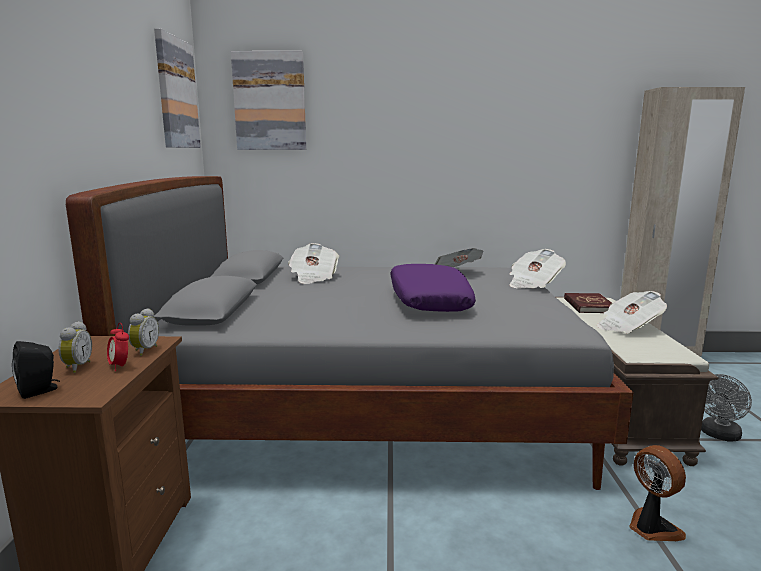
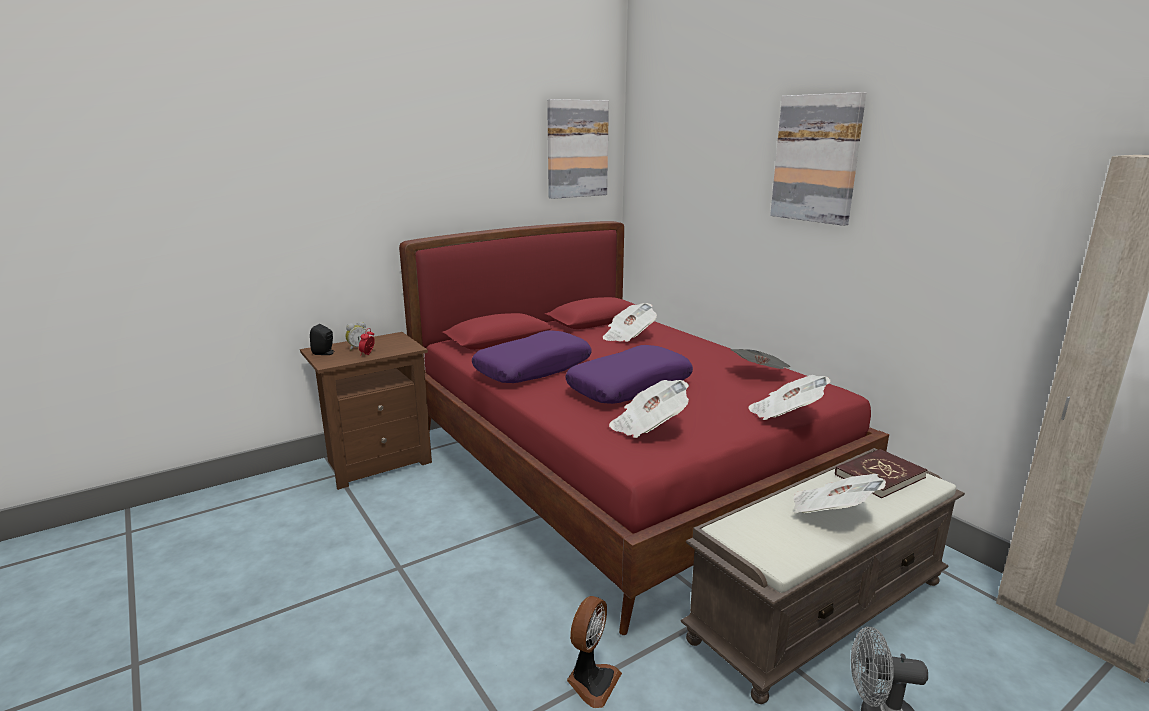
camera: 55 degrees right, 5 degrees up
(144, 351) = (394, 350): alarm clock -> none
(270, 101) = (668, 151): picture -> picture (816, 159)
(323, 316) = (533, 368): none -> purple pillow
(368, 405) = (618, 472): grey bed -> red bed
(520, 312) = (648, 426): none -> newspaper

